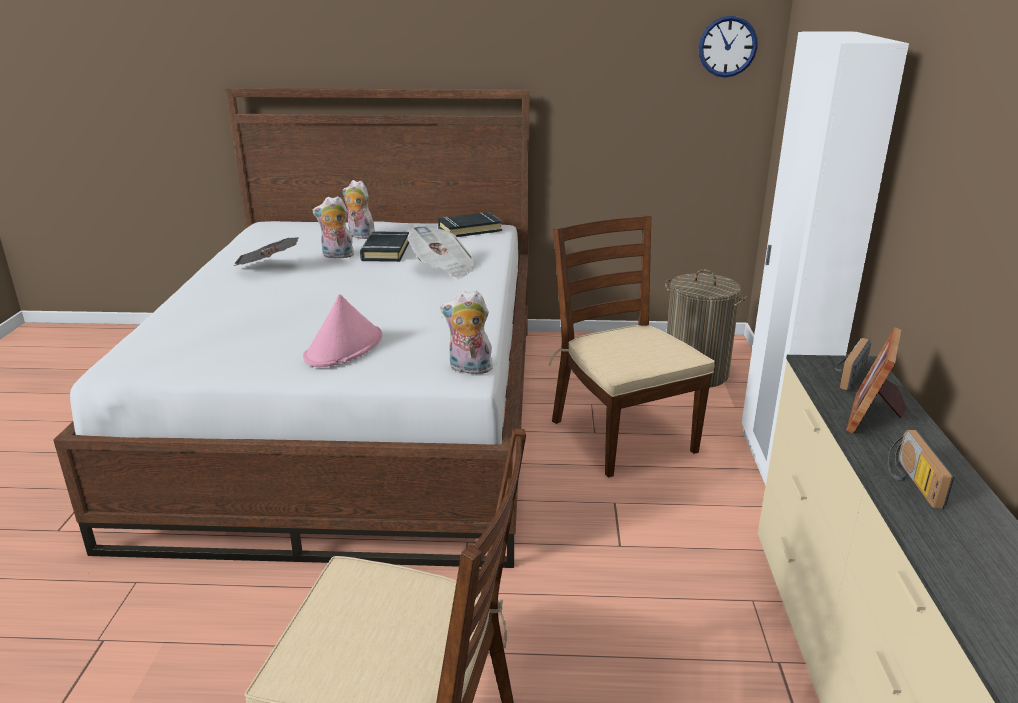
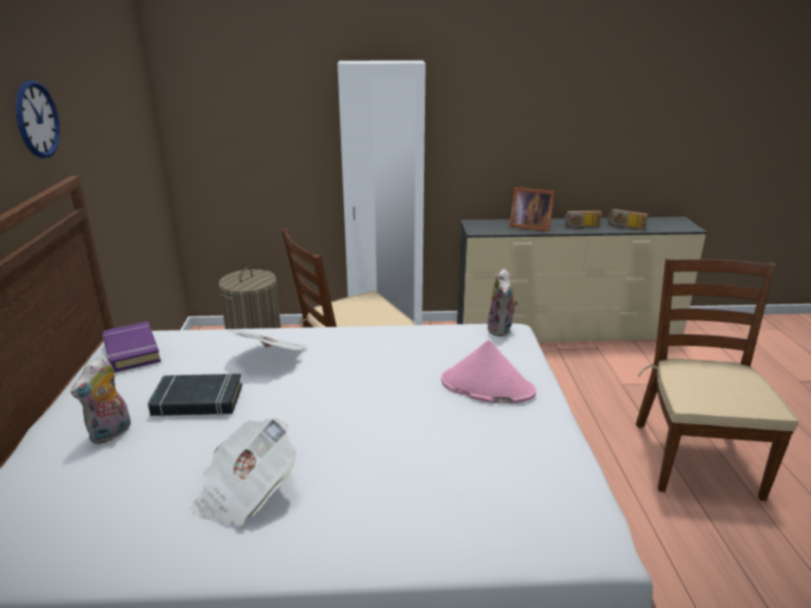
camera: 95 degrees left, 0 degrees up
(336, 256) = (202, 439): plush toy -> none
(469, 229) = (131, 351): black book -> purple book
(727, 46) = (134, 94): wall clock -> wall clock (37, 120)
(846, 374) = (486, 226): radio -> radio (625, 227)

